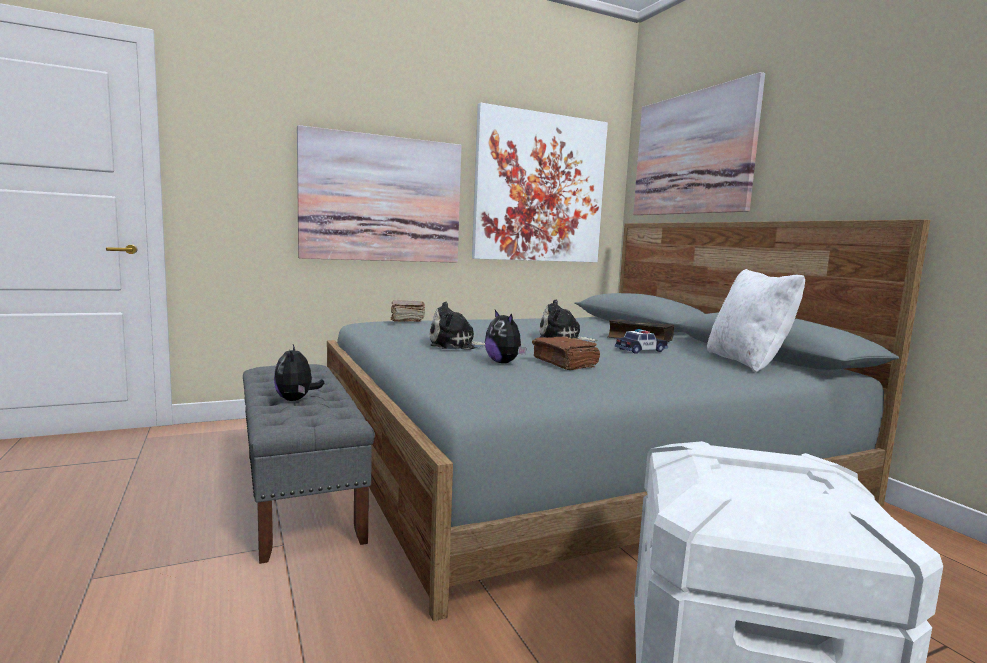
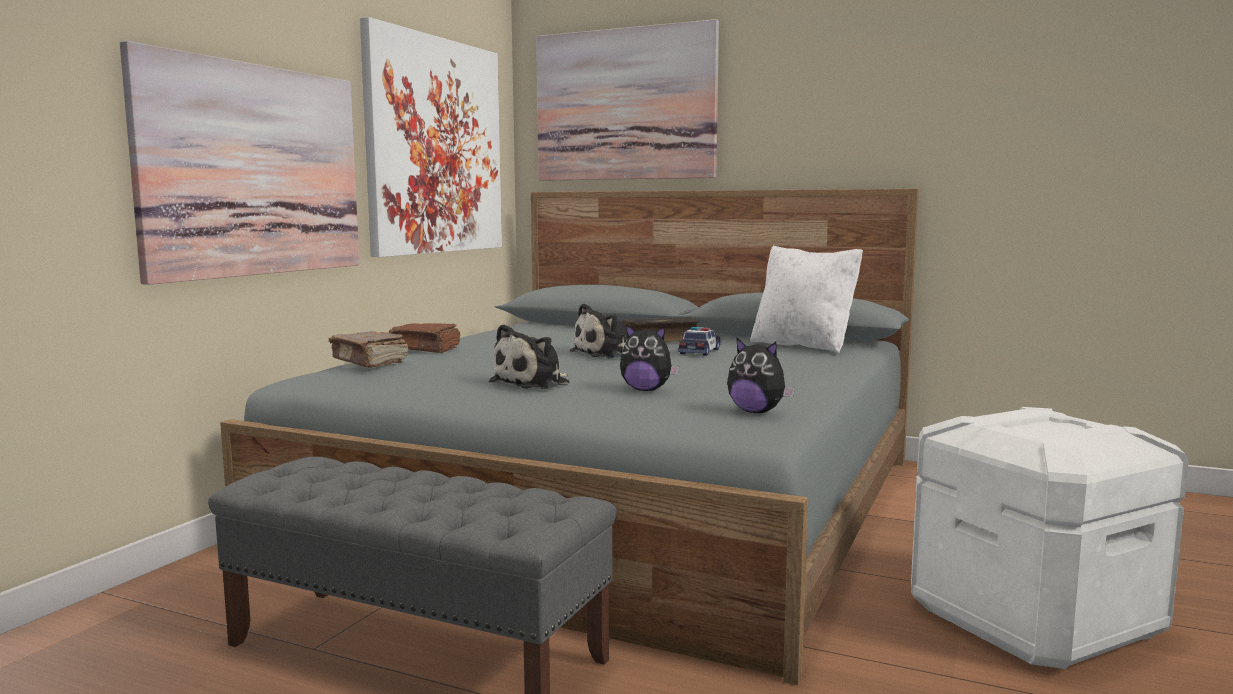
camera: 40 degrees left, 0 degrees up
(296, 400) = (446, 501): plush toy -> plush toy (757, 412)
(565, 363) = (697, 378): brown book -> brown book (426, 349)

